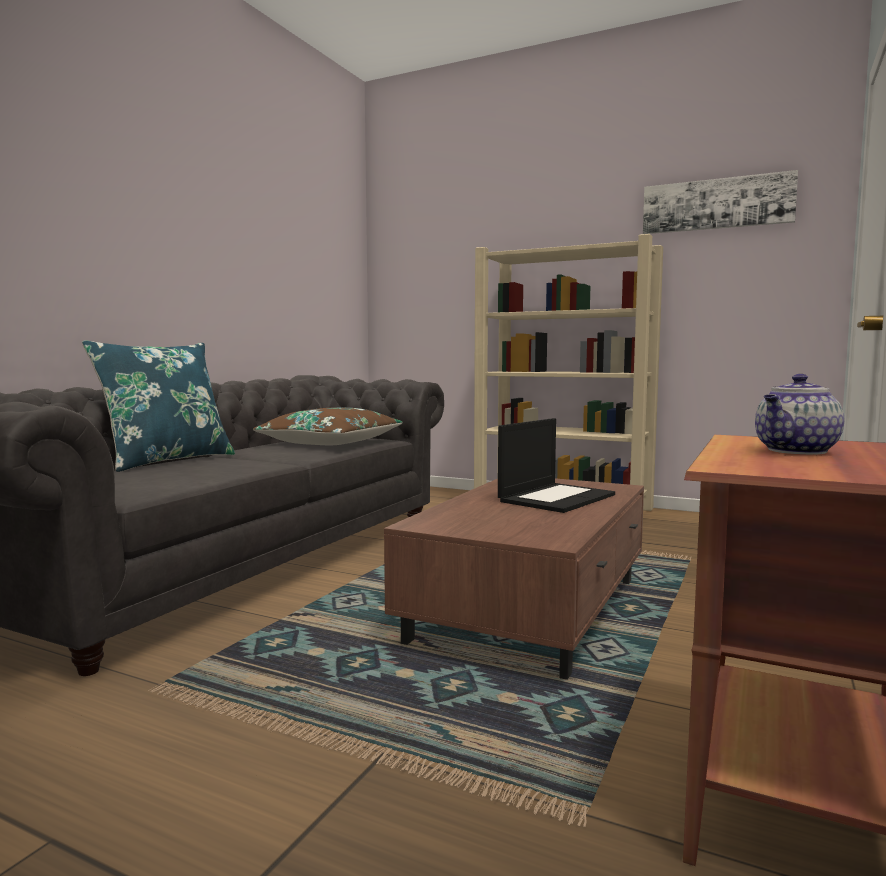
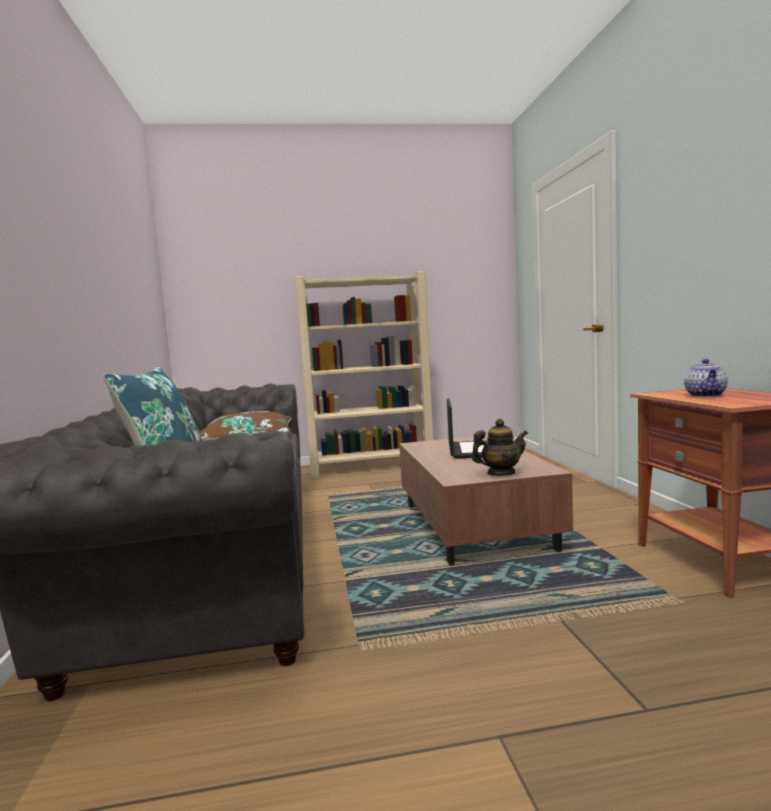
camera: 35 degrees left, 0 degrees up
(486, 531) = (500, 473): none -> teapot
(716, 204) = (441, 251): picture -> none

